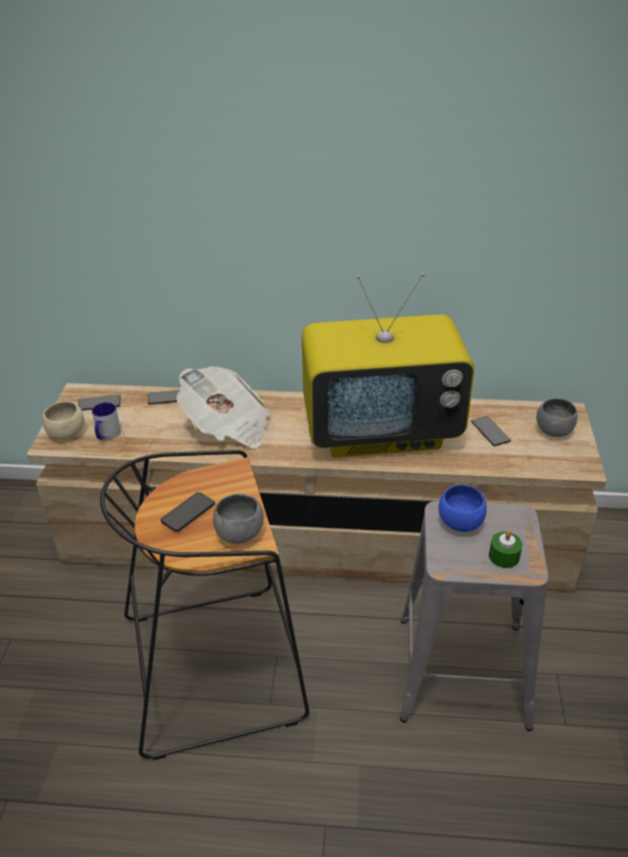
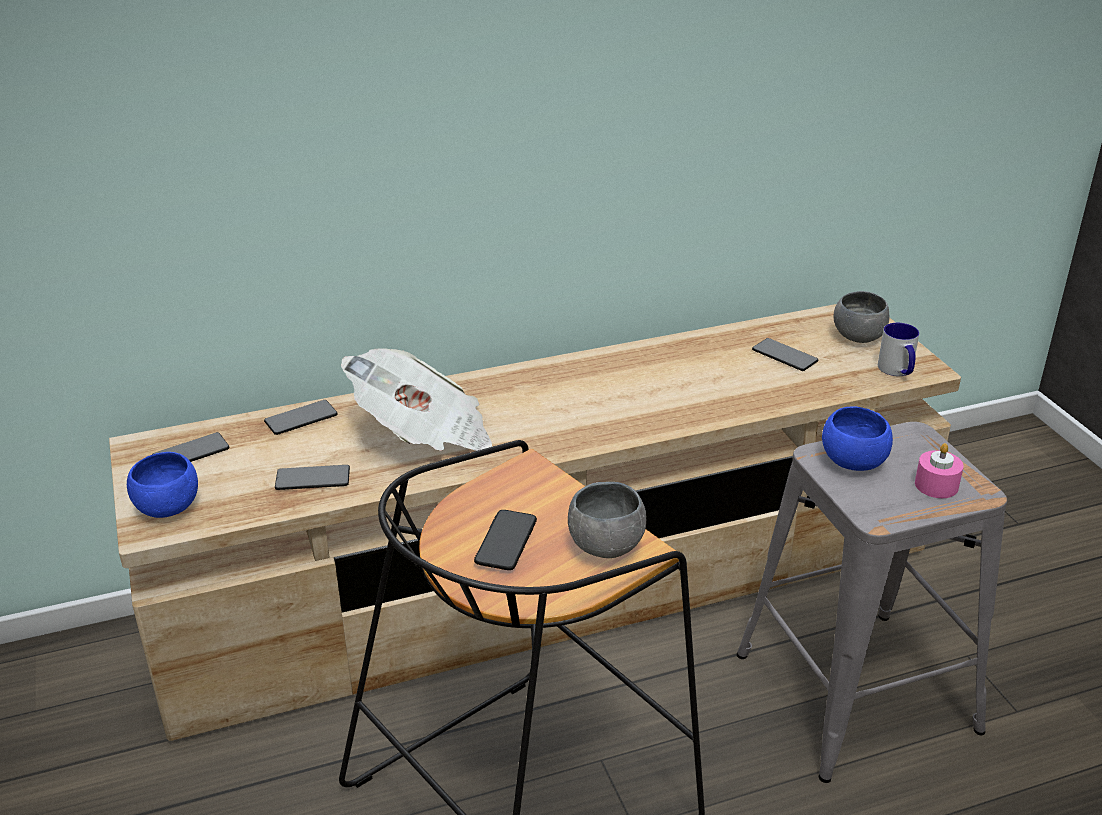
camera: 25 degrees left, 5 degrees down
(66, 433) = (167, 507): beige bowl -> blue bowl
(106, 435) = (239, 492): mug -> mug (898, 371)
(149, 437) = (313, 479): none -> phone
(382, 431) = (648, 388): television -> none
(504, 556) = (936, 485): green candle -> pink candle

